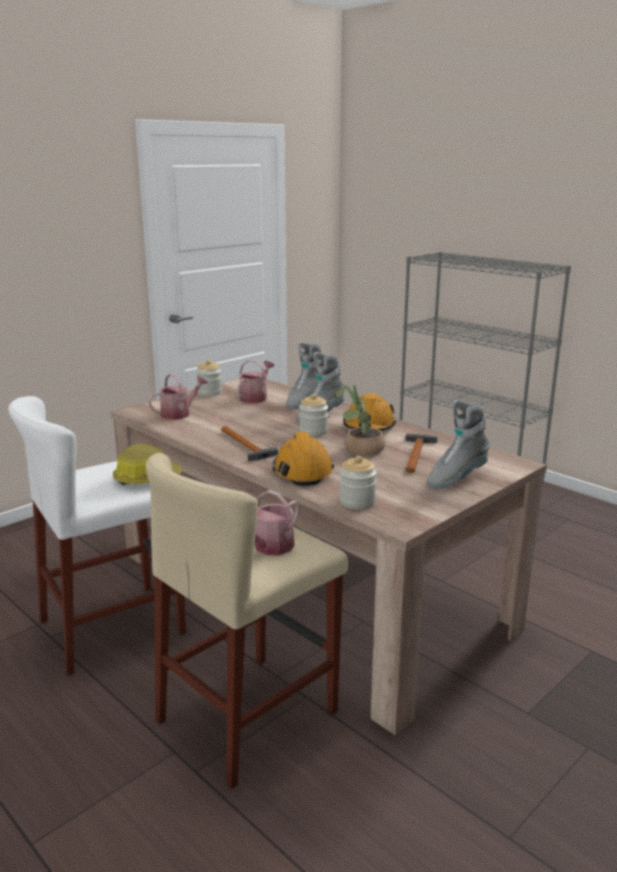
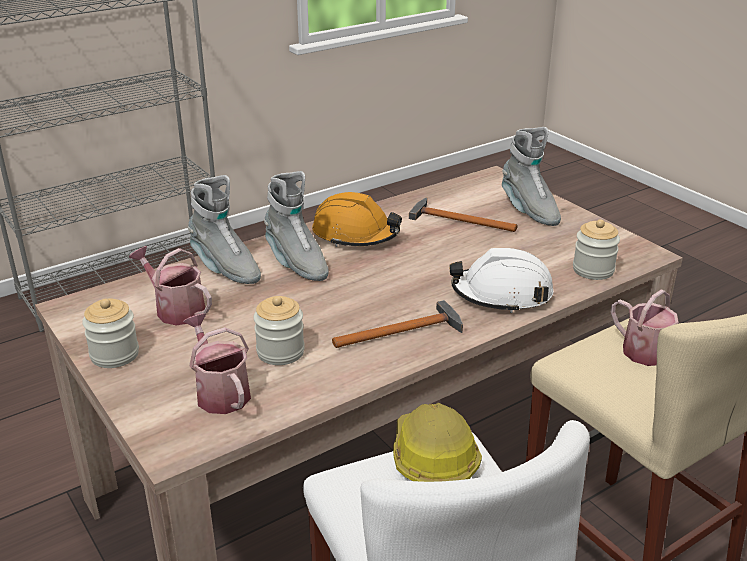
camera: 80 degrees left, 10 degrees up
(302, 471) = (502, 294): orange hard hat -> white hard hat
(313, 431) = (361, 274): jar -> jar (280, 352)
(360, 451) = (441, 251): potted plant -> none

